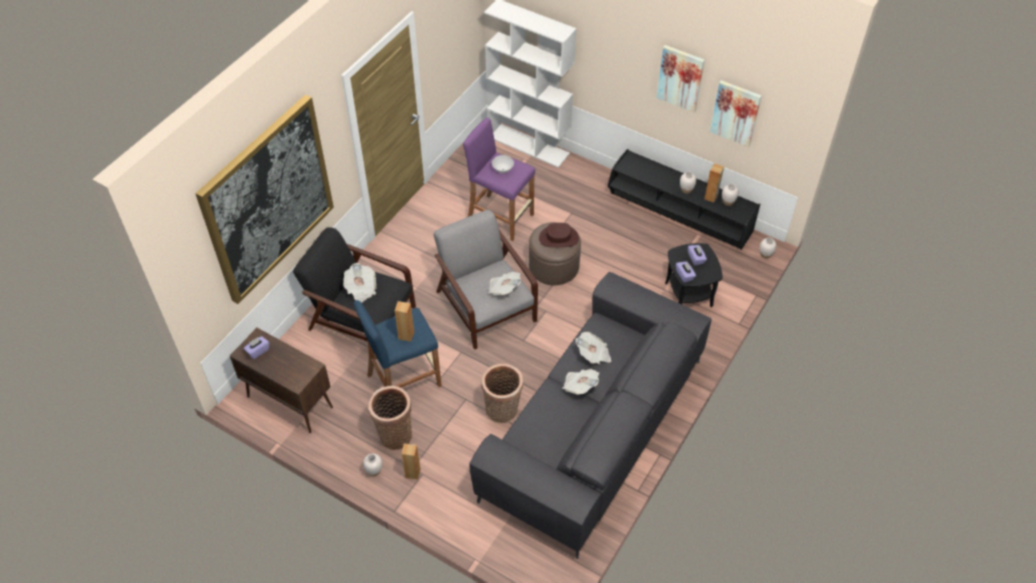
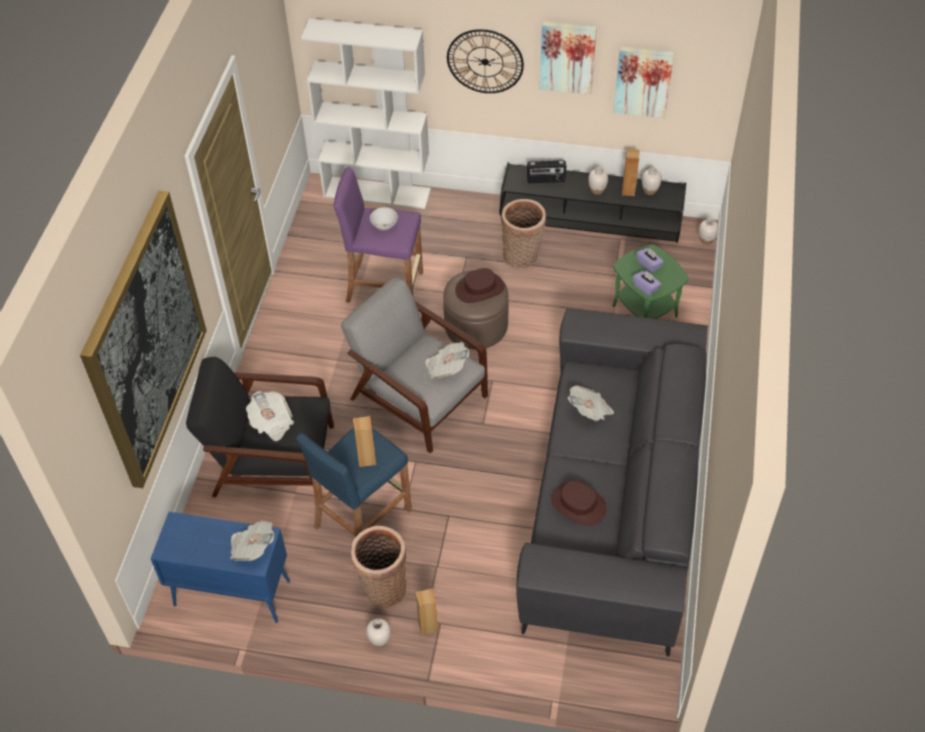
camera: 20 degrees left, 0 degrees up
(258, 351) = (185, 540): purple tissue box -> none
(289, 402) = (231, 593): brown cabinet -> blue cabinet
(502, 411) = (499, 515): basket -> basket (522, 257)
(549, 421) = (578, 505): none -> brown hat
(579, 386) = (592, 452): newspaper -> newspaper (252, 547)
(619, 65) = (485, 61): none -> wall clock
(650, 171) = (546, 180): none -> radio
(689, 294) = (645, 311): black side table -> green side table

